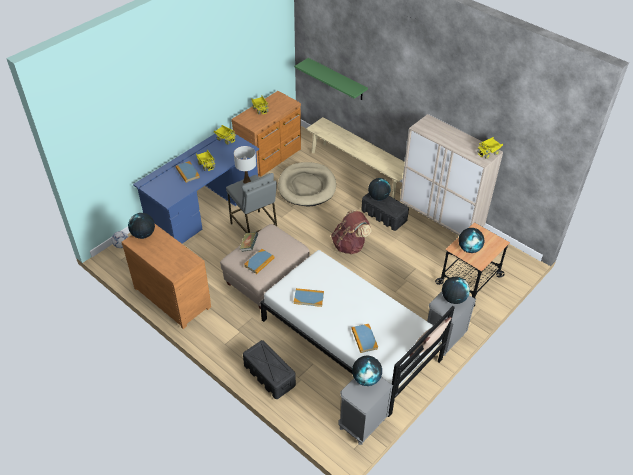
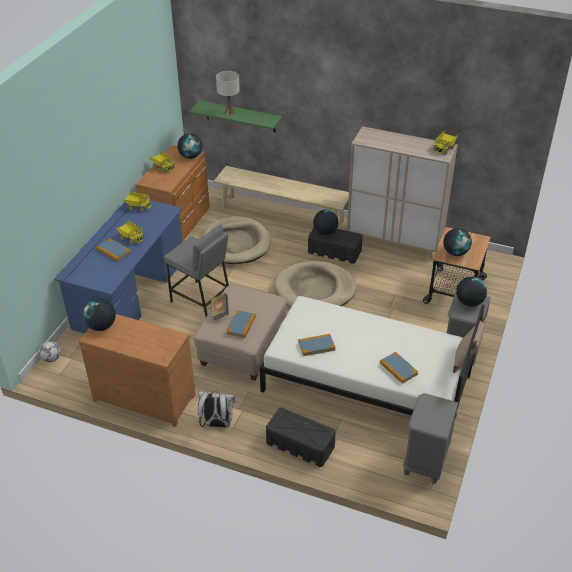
camera: 20 degrees left, 5 degrees down
(215, 337) = (217, 424): none -> white backpack
(246, 181) = (185, 245): white table lamp -> white table lamp (229, 112)
(350, 245) = (315, 290): brown backpack -> beige dog bed
(366, 379) = (428, 404): globe -> globe (191, 156)

